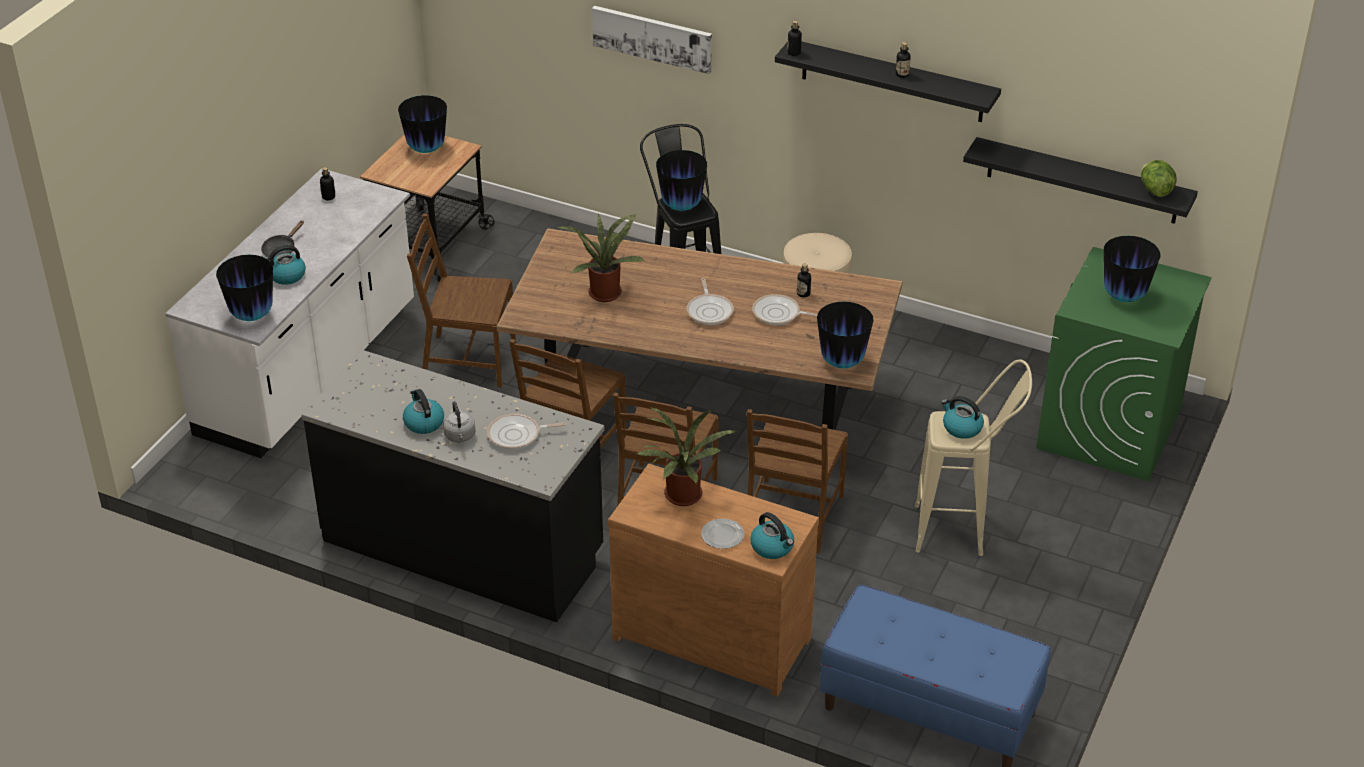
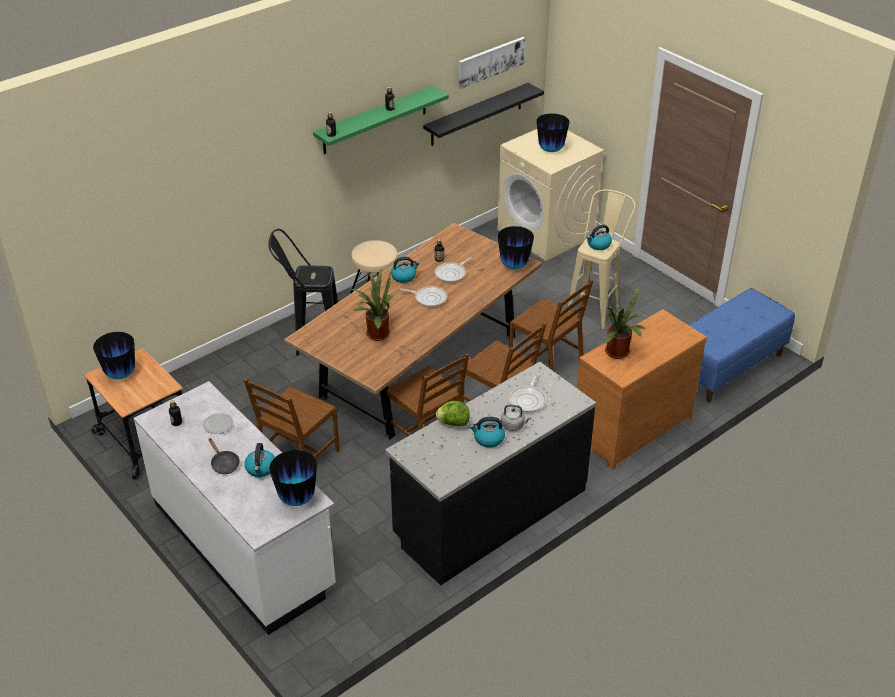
camera: 65 degrees left, 0 degrees up
(652, 38) = (224, 190): picture -> picture (490, 61)
(681, 206) = (310, 277): vase -> none
(722, 536) = (661, 348): plate -> plate (218, 425)
(773, 547) = (681, 332): kettle -> kettle (404, 277)
(892, 81) = (375, 120): black shelf -> green shelf
(1109, 429) = (546, 233): green washing machine -> beige washing machine
(1155, 190) = (518, 92): lettuce -> lettuce (453, 423)

